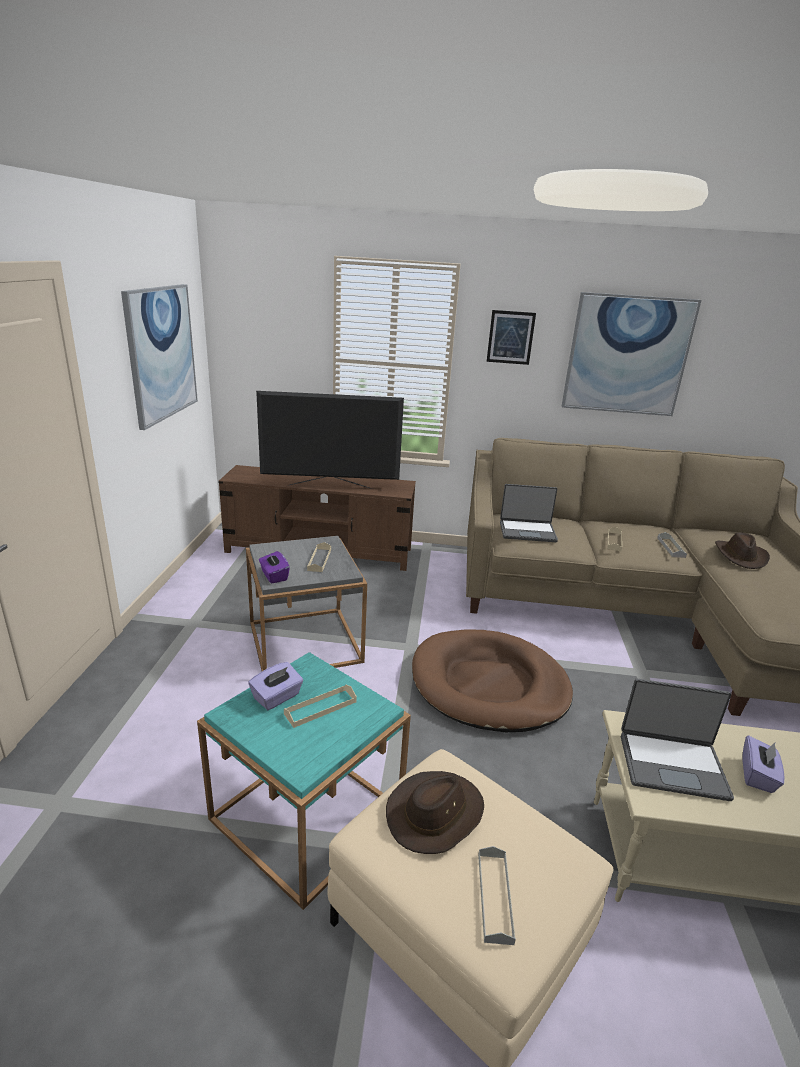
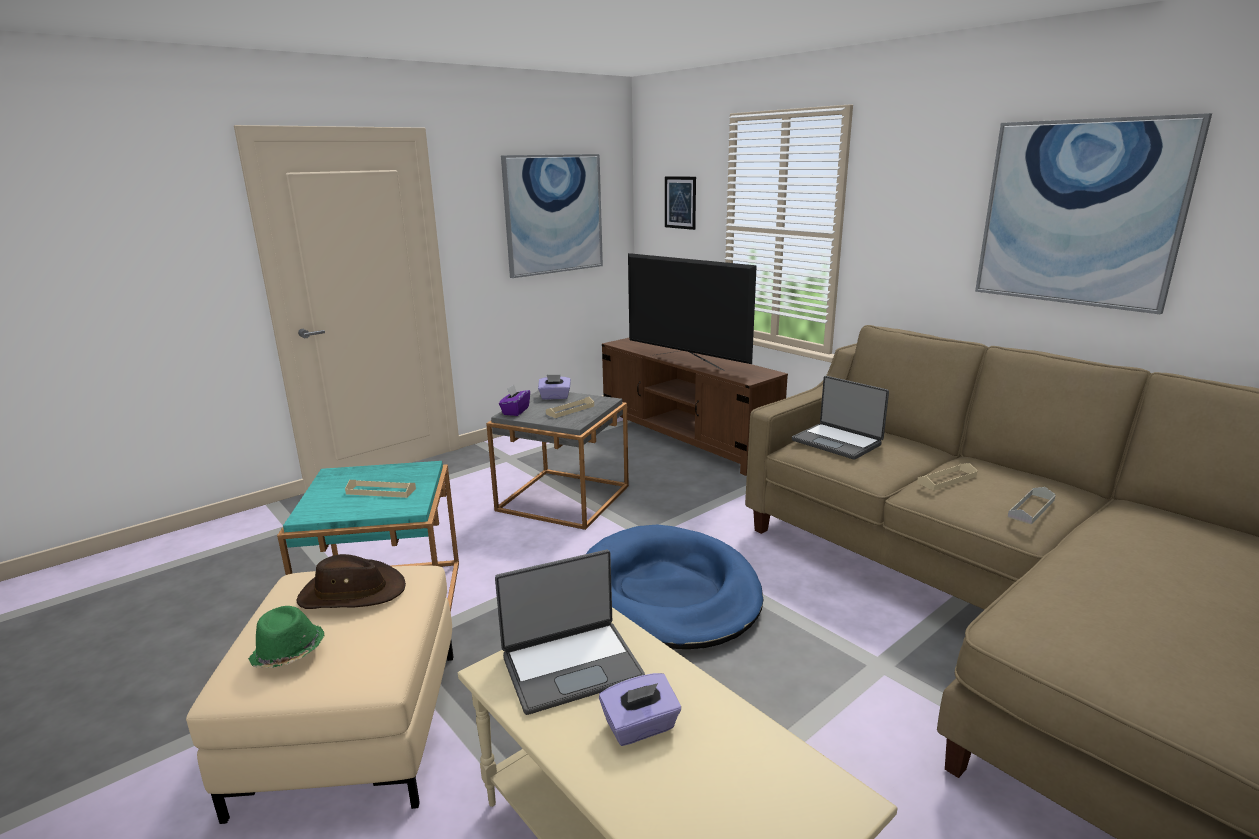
camera: 45 degrees right, 5 degrees down
(277, 697) = (371, 476): purple tissue box -> purple tissue box (555, 397)
(489, 685) = (669, 592): brown dog bed -> blue dog bed
(495, 897) = (288, 653): grey tray -> green hat
(510, 337) = (909, 194): picture -> picture (680, 202)
(672, 764) = (571, 666): laptop -> laptop turned 75 degrees counterclockwise
(741, 556) = (1139, 548): brown hat -> none

